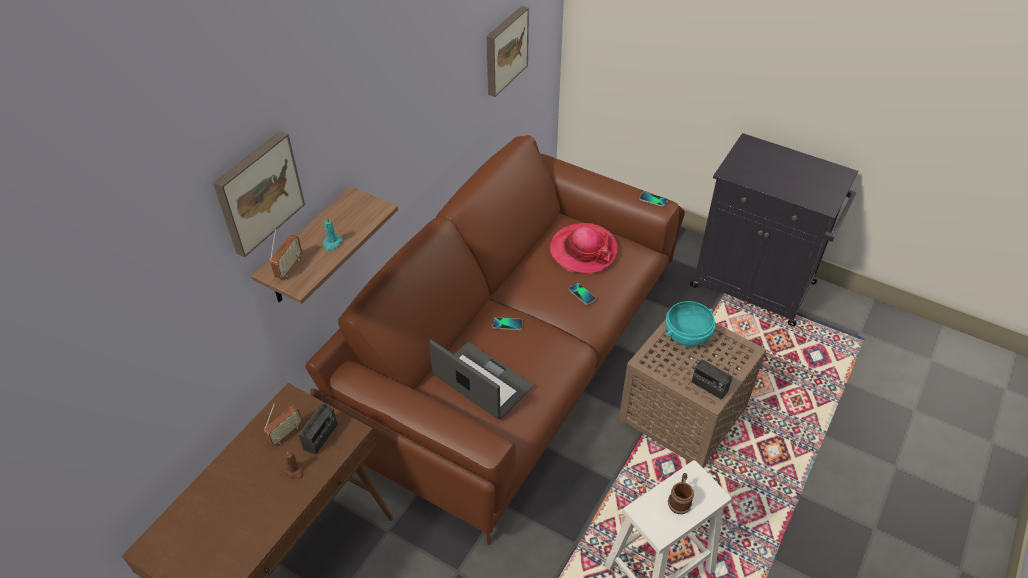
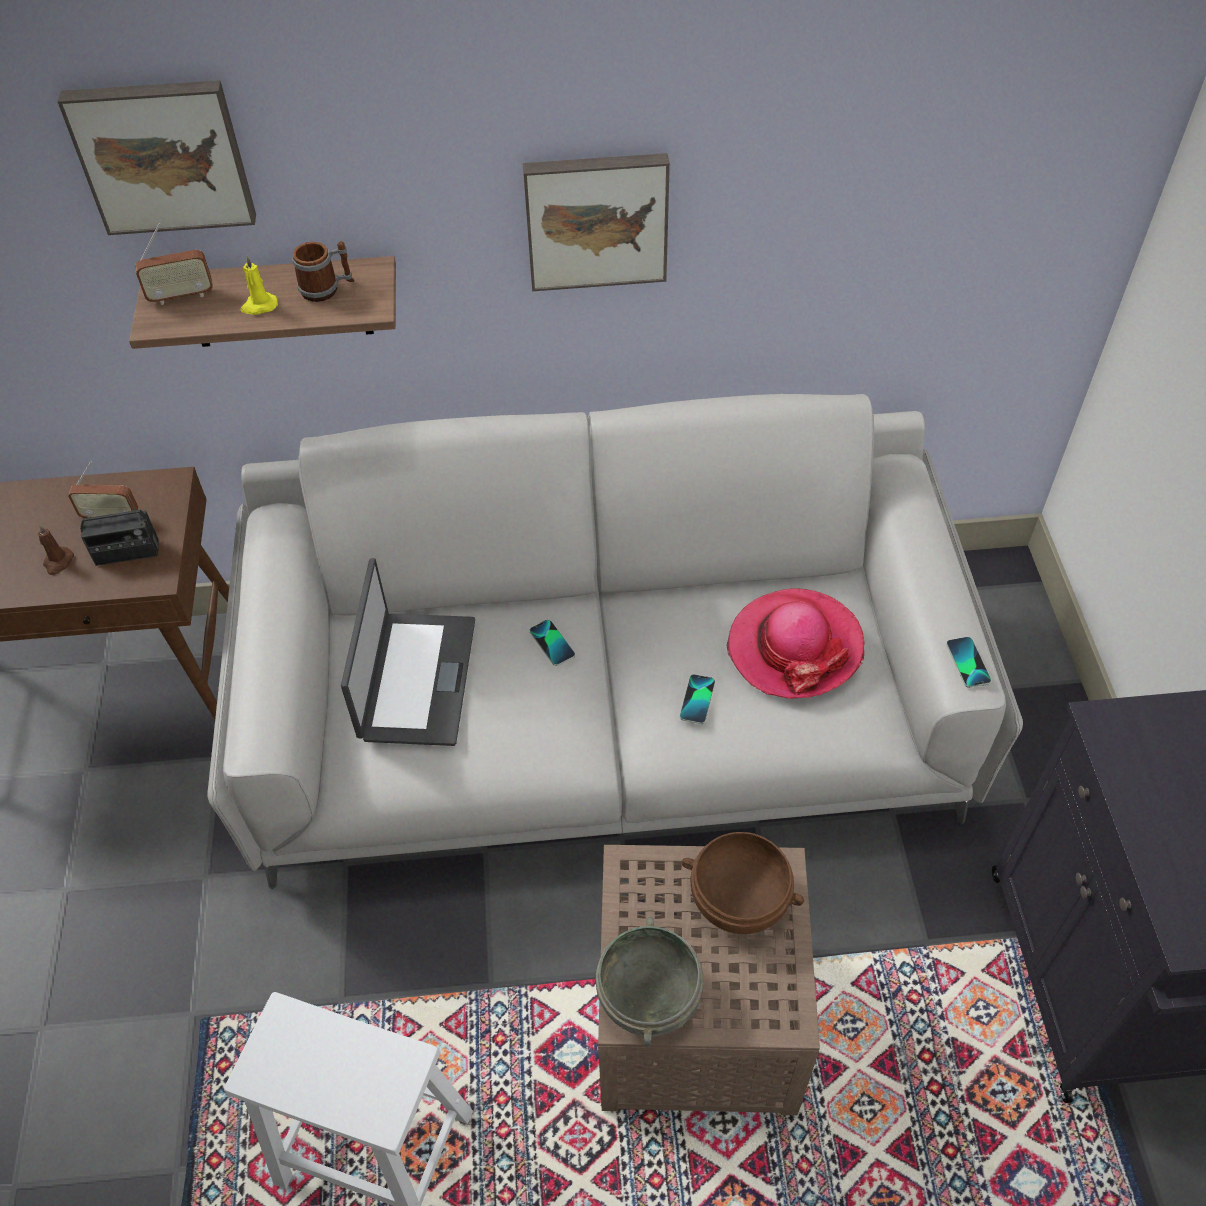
camera: 55 degrees right, 5 degrees up
(332, 243) = (259, 306): turquoise candle -> yellow candle
(504, 50) = (900, 224): picture -> picture (596, 219)
(514, 360) = (608, 719): brown sofa -> grey sofa
(679, 500) = (338, 1068): mug -> mug (327, 288)
(687, 336) = (738, 901): turquoise bowl -> brown bowl
(709, 387) = (650, 997): radio -> grey bowl

